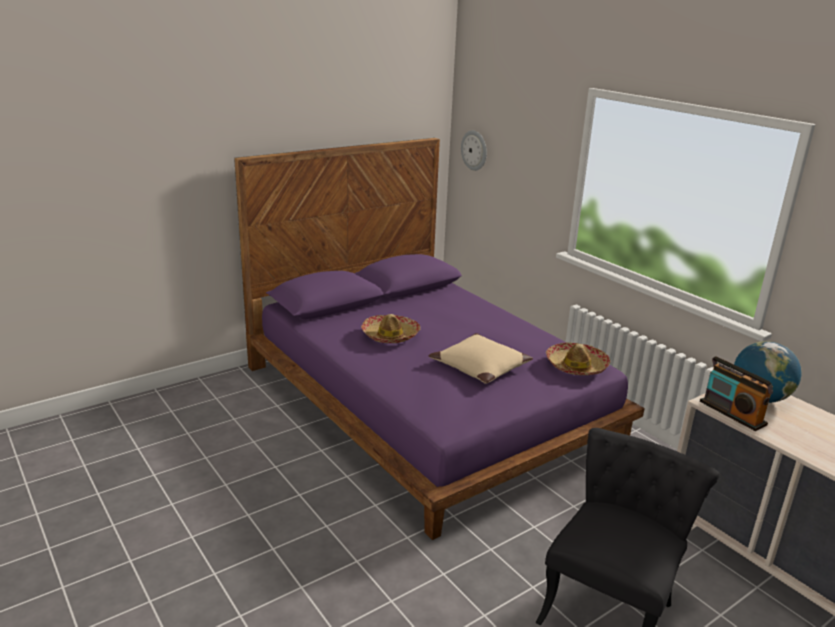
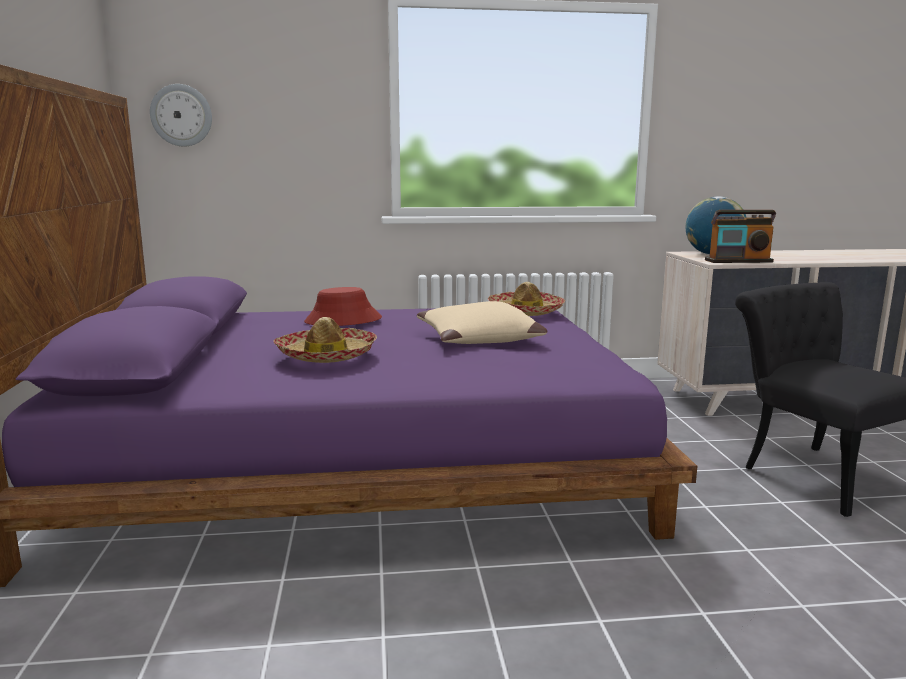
camera: 60 degrees left, 10 degrees down
(467, 317) = (343, 320): none -> red hat

